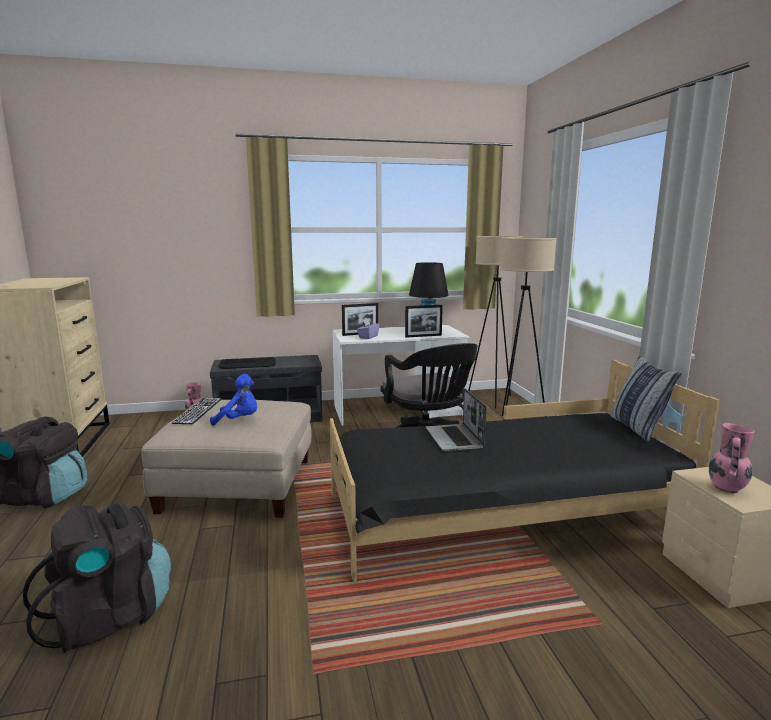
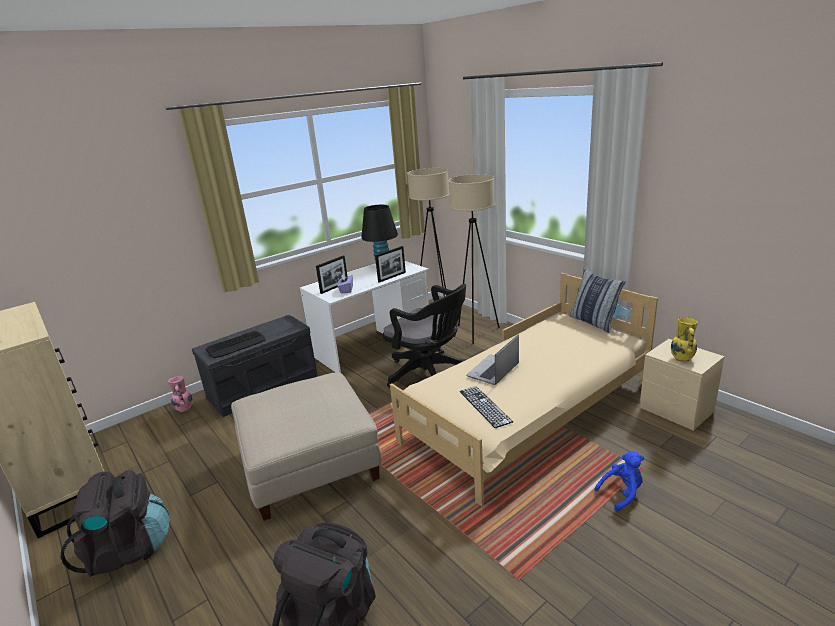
camera: 25 degrees left, 10 degrees up
(198, 411) = (257, 413): keyboard -> keyboard (484, 406)
(239, 420) = (310, 411): blue plush toy -> blue plush toy (622, 493)
(455, 439) = (493, 371): laptop -> laptop turned 75 degrees clockwise
(501, 514) = (528, 414): black bed -> beige bed
(727, 488) = (682, 358): pink vase -> yellow vase

